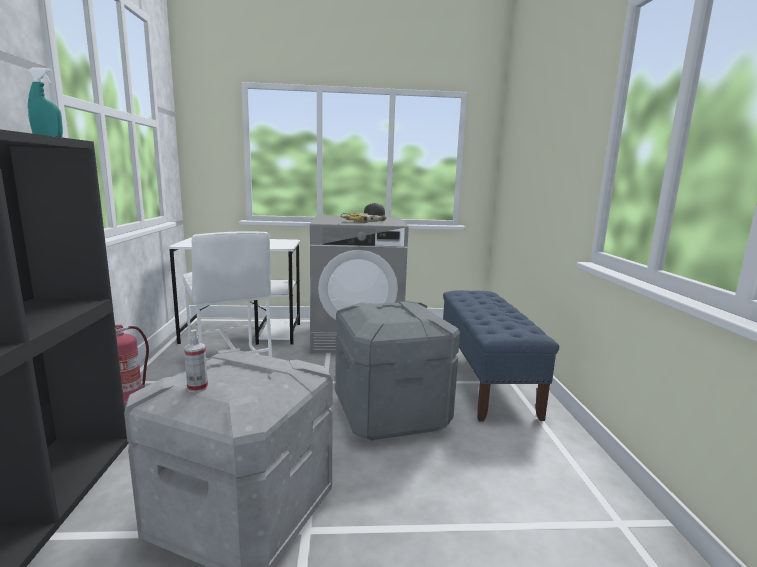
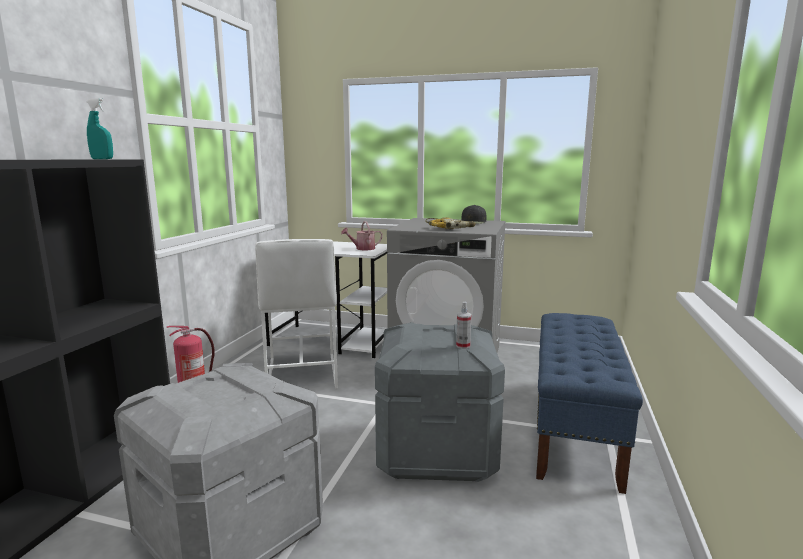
camera: 20 degrees right, 0 degrees up
(197, 388) = (172, 400): spray bottle -> spray bottle (463, 346)
(274, 243) = (362, 249): none -> watering can

